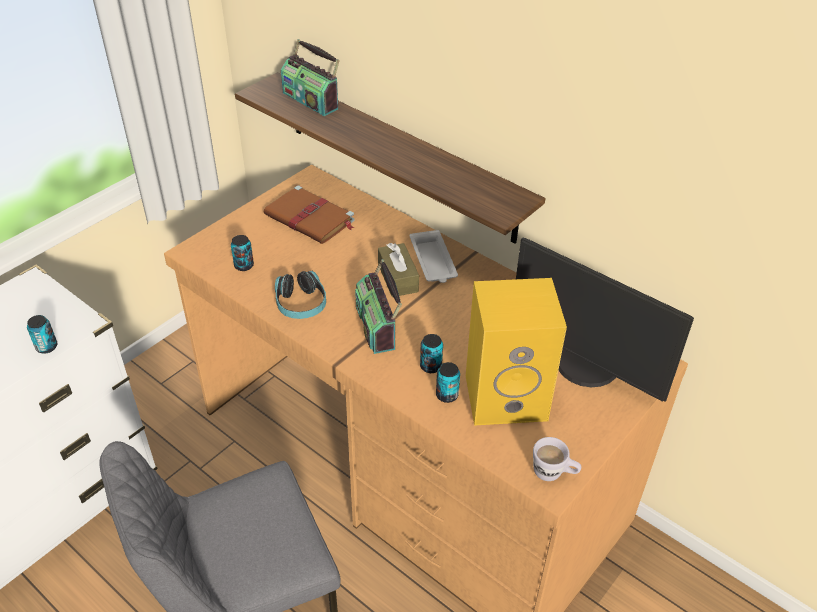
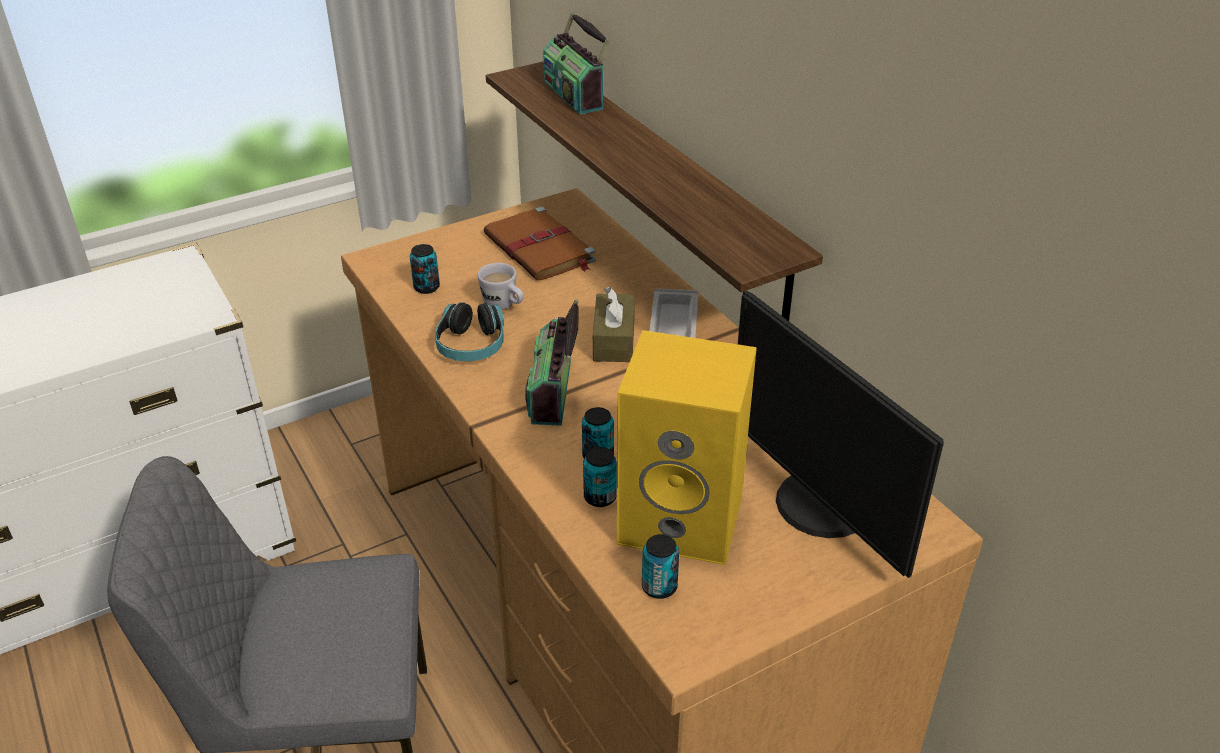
camera: 20 degrees right, 5 degrees down
(46, 347) = (154, 333): can -> can (659, 587)
(553, 473) = (696, 636): white mug -> white mug (504, 306)

